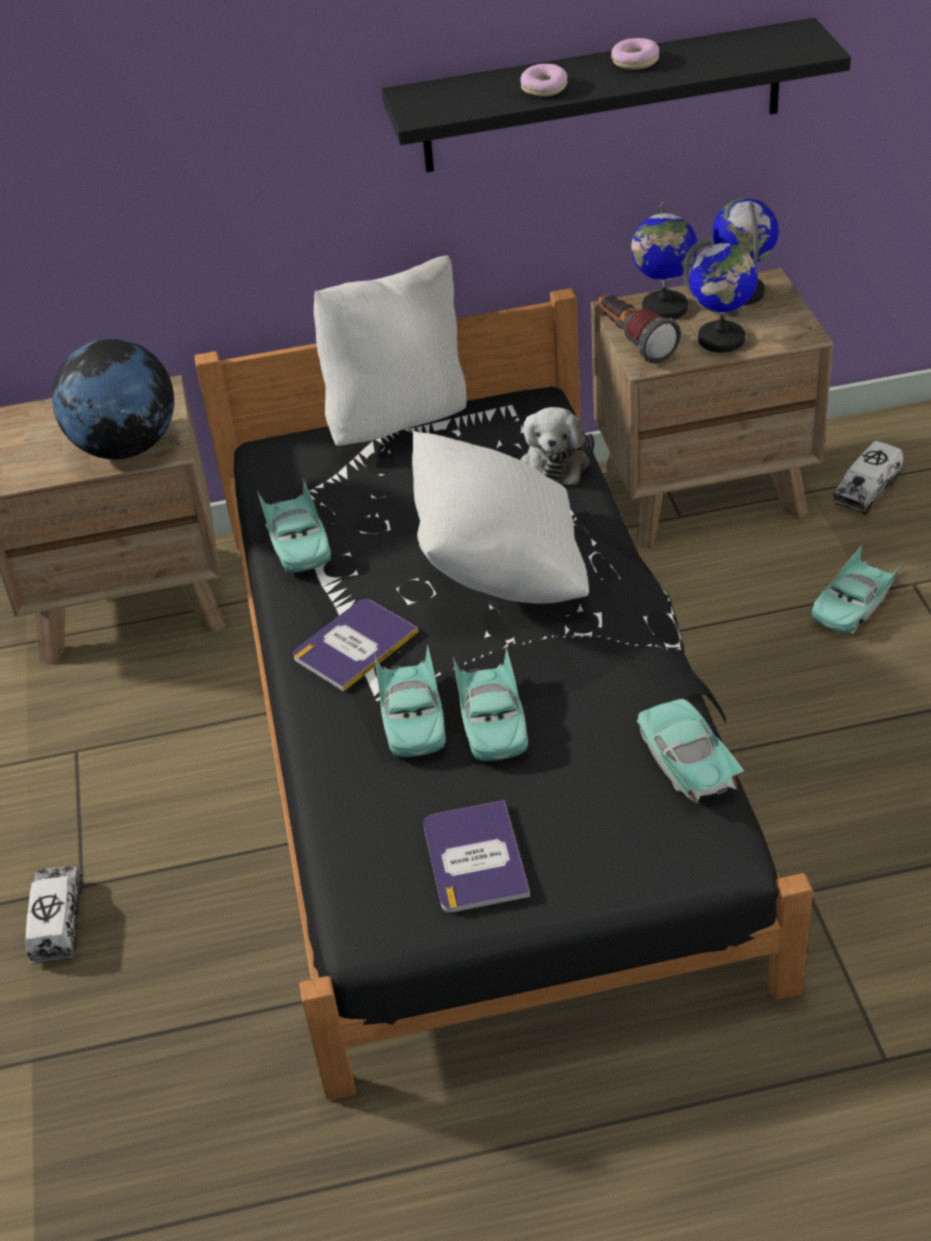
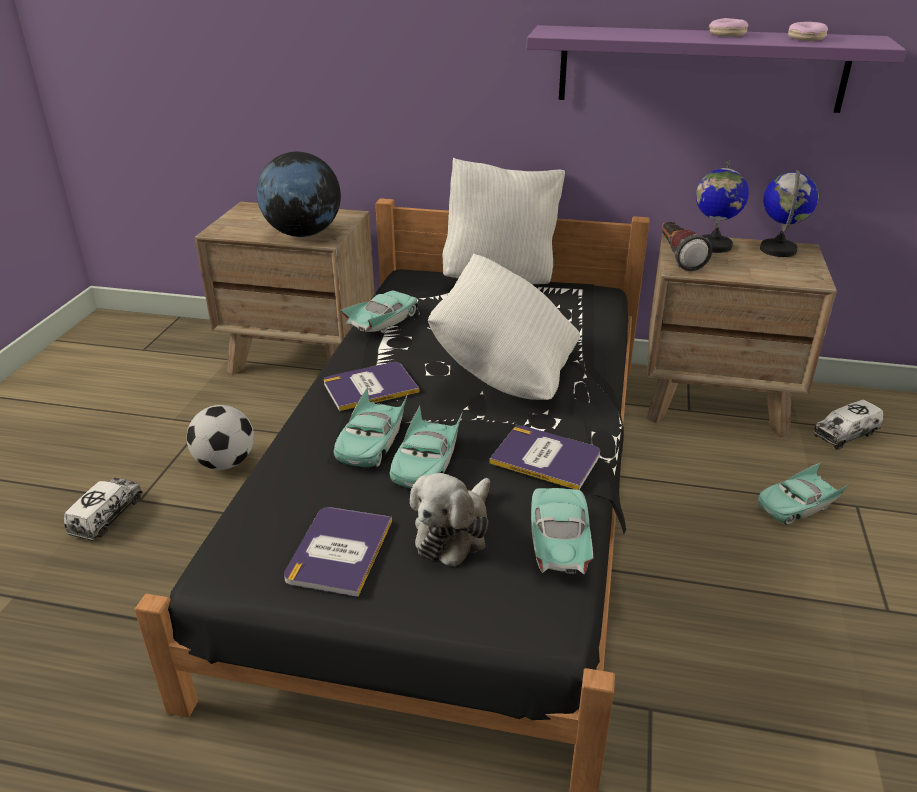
camera: 20 degrees right, 10 degrees down
(153, 795) = (225, 463): none -> football
(297, 542) = (382, 322): turquoise toy car -> turquoise toy car turned 150 degrees counterclockwise
(544, 88) = (648, 35): donut -> donut (806, 38)
(556, 460) = (591, 324): plush toy -> plush toy (454, 531)
(602, 97) = (700, 68): black shelf -> purple shelf
(617, 669) = (546, 458): none -> book
(721, 339) = (746, 270): globe -> none

